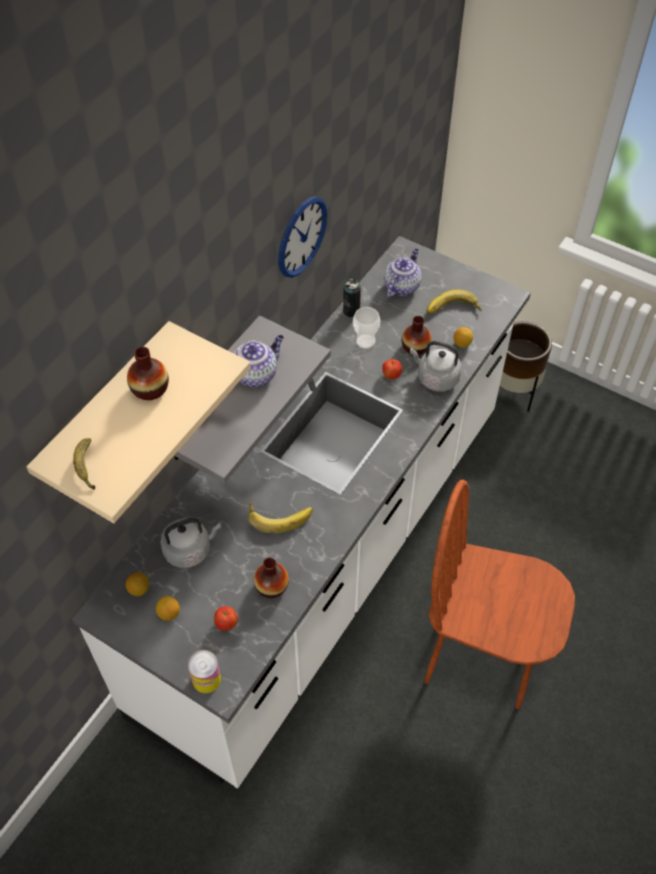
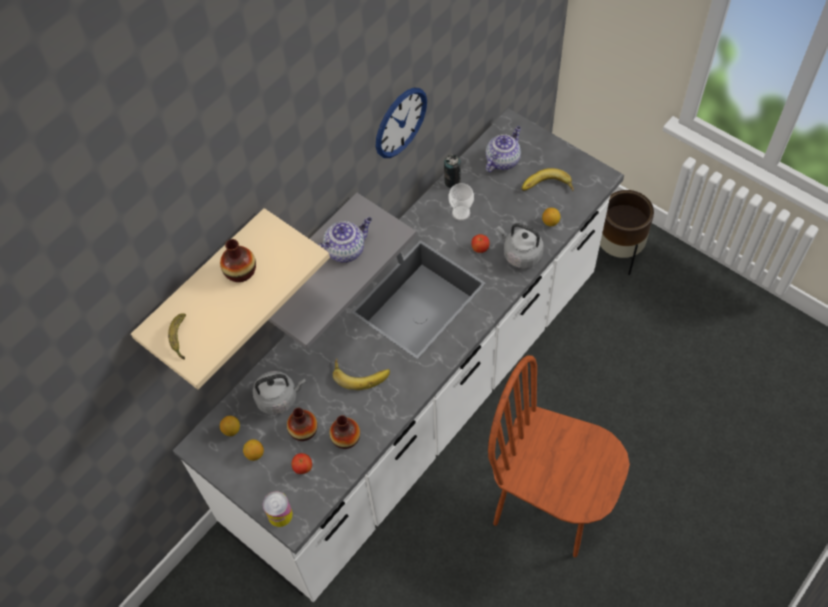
camera: 10 degrees right, 5 degrees up
(415, 347) = (506, 222): vase -> vase (303, 430)

